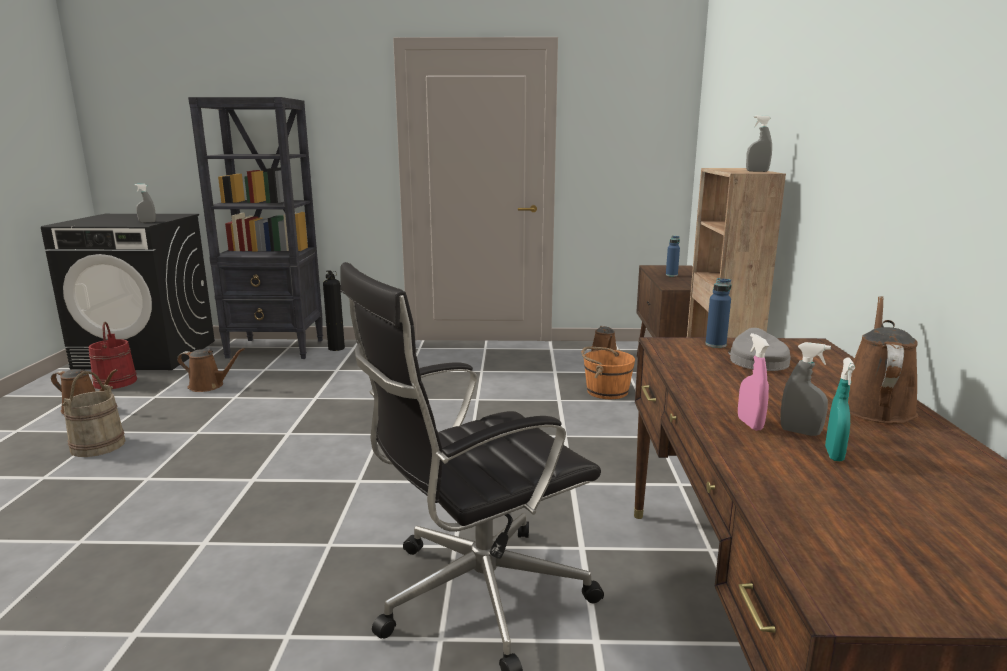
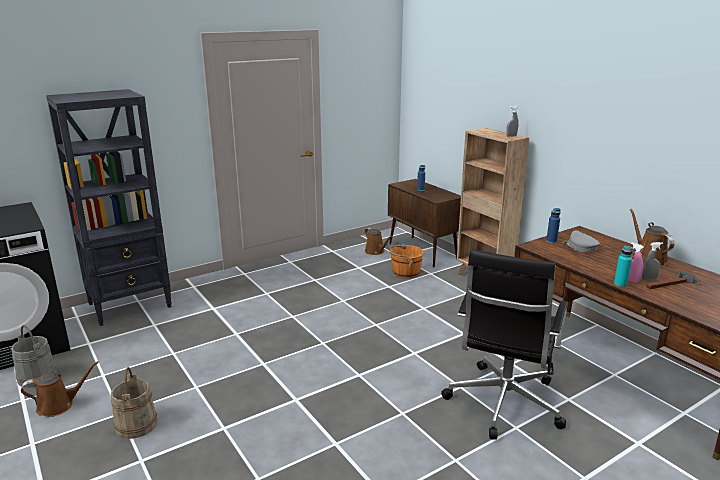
camera: 35 degrees left, 5 degrees up
(115, 382) = (37, 376): red bucket -> grey bucket
(147, 222) = (23, 223): grey spray bottle -> none
(209, 386) = (133, 352): brown watering can -> none
(336, 348) = (180, 290): fire extinguisher -> none
(711, 423) = (620, 284): none -> turquoise bottle
(834, 454) = (671, 285): turquoise spray bottle -> hammer

